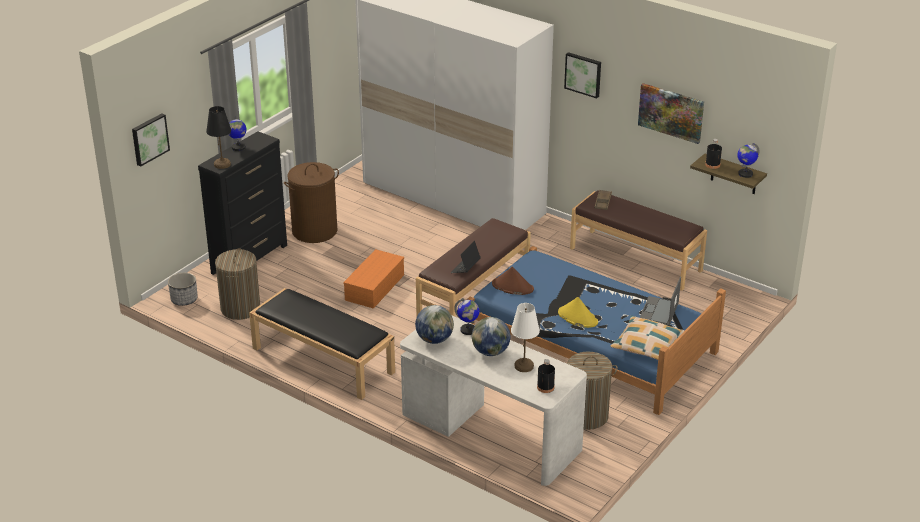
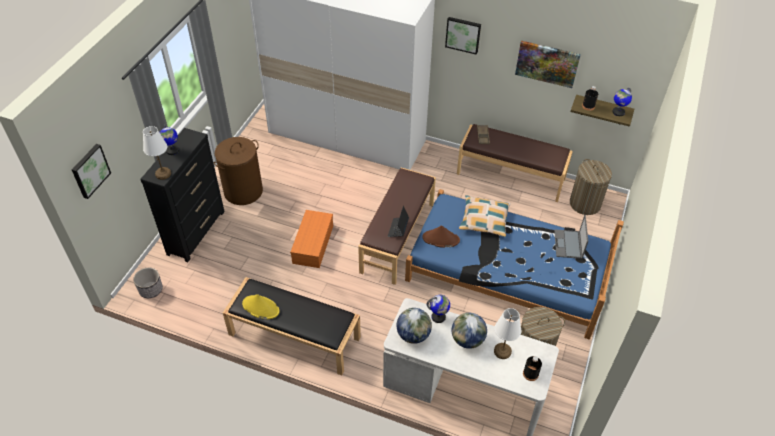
camera: 15 degrees left, 15 degrees up
(222, 164) = (163, 174): black table lamp -> white table lamp
(240, 308) = (204, 290): laundry basket -> laundry basket (585, 203)
(577, 317) = (506, 264): yellow hat -> yellow hat (260, 307)
(647, 345) = (573, 283): pillow -> pillow (484, 220)

